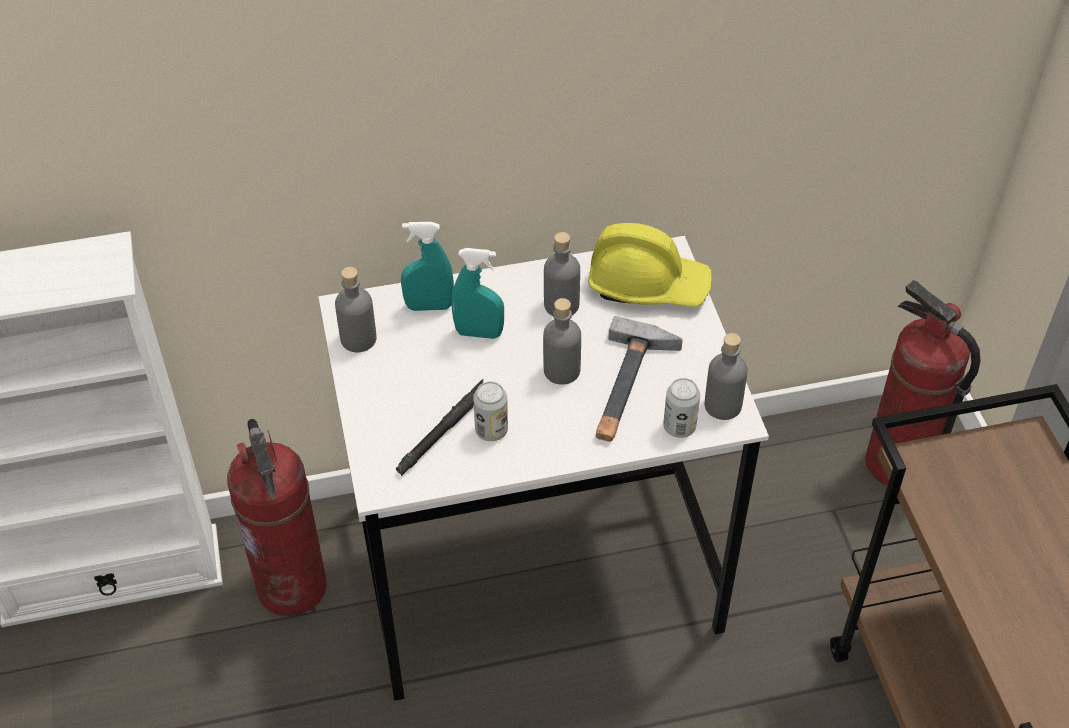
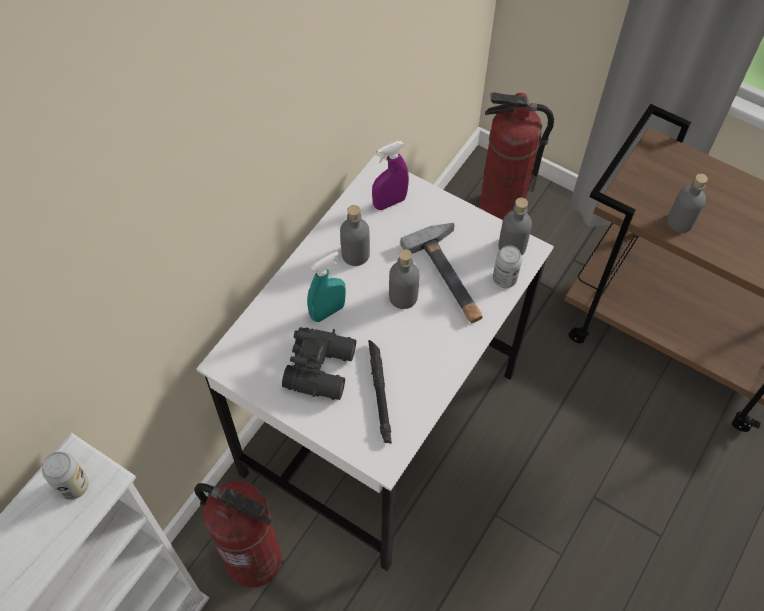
camera: 45 degrees left, 10 degrees up
(358, 339) = (257, 376): grey bottle -> grey bottle (680, 222)
(419, 373) = (322, 367): none -> black binoculars
(429, 306) = (277, 318): turquoise spray bottle -> none
(491, 430) = (407, 368): can -> can (73, 486)
(648, 284) = (389, 202): yellow hard hat -> purple spray bottle

